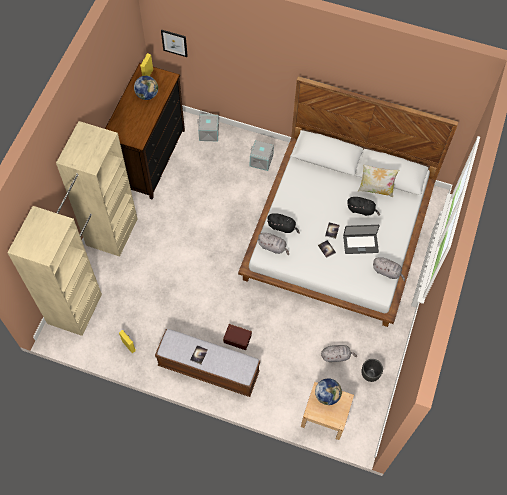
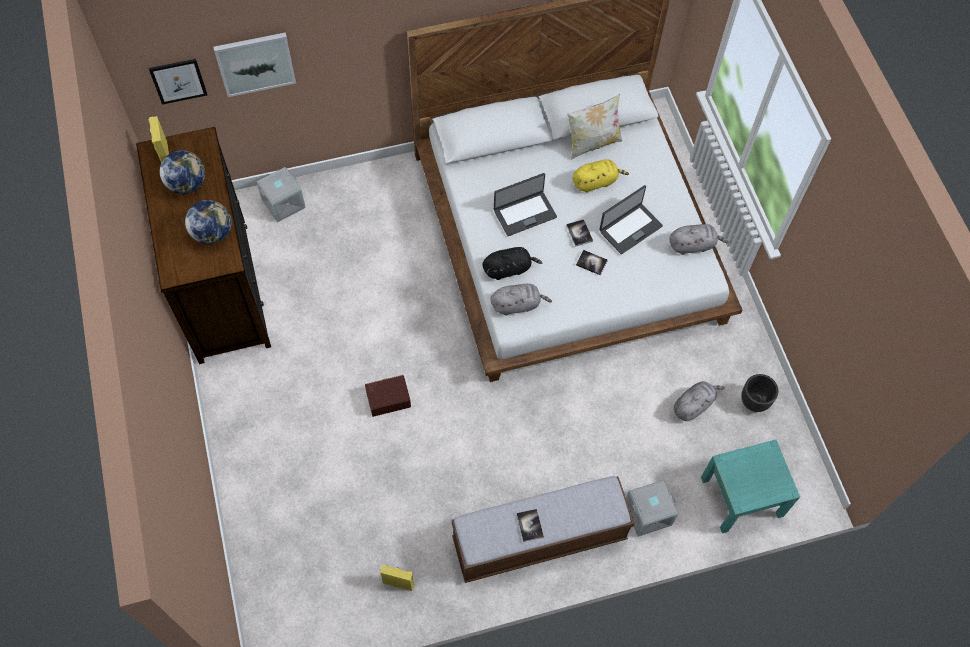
camera: 35 degrees left, 0 degrees up
(94, 269) = (259, 504): beige wardrobe -> none
(215, 53) = (255, 63): none -> picture
(237, 338) = (545, 468): brown storage box -> brown storage box (388, 398)
(261, 160) = (389, 199): grey storage box -> grey storage box (647, 513)
(312, 204) = (524, 213): none -> laptop
(325, 416) = (741, 496): beige nightstand -> turquoise nightstand
(327, 395) = (743, 463): globe -> globe (212, 233)
(361, 210) = (596, 182): black plush toy -> yellow plush toy

